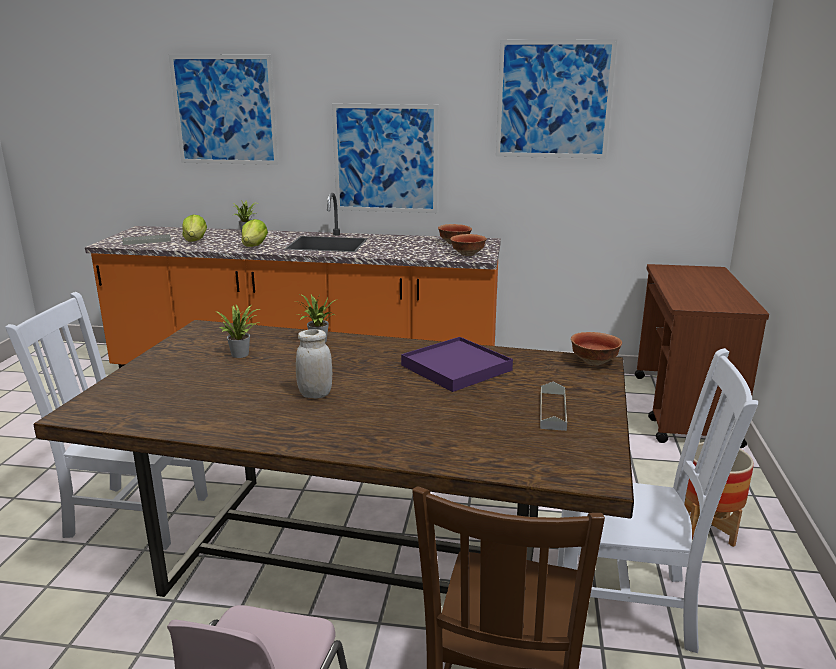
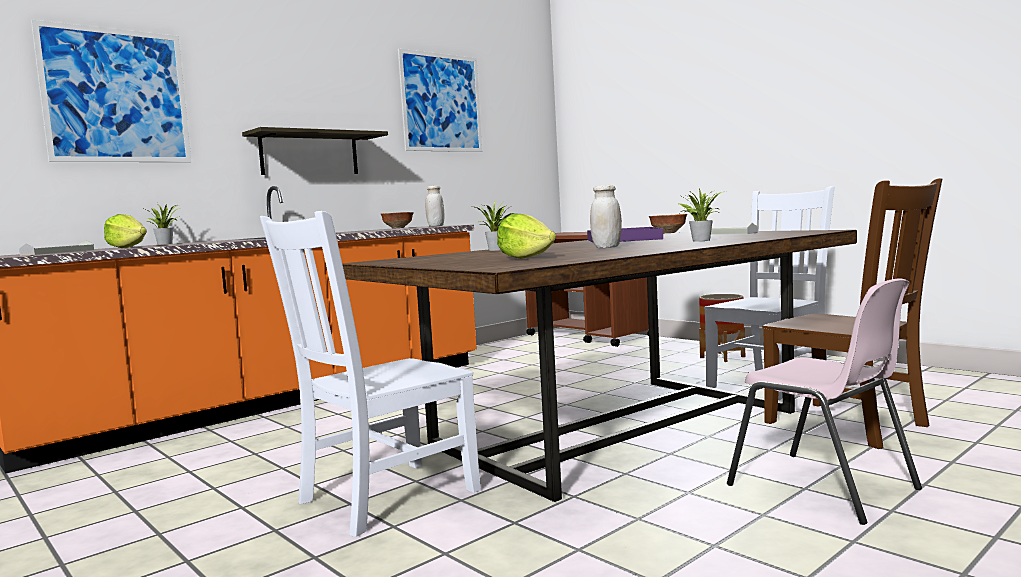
camera: 50 degrees left, 15 degrees down
(242, 354) = (474, 255): potted plant -> potted plant (700, 240)
(254, 246) = (223, 241): lettuce -> lettuce (525, 258)
(385, 159) = (309, 154): picture -> shelf
(467, 254) = (435, 226): bowl -> white jar

